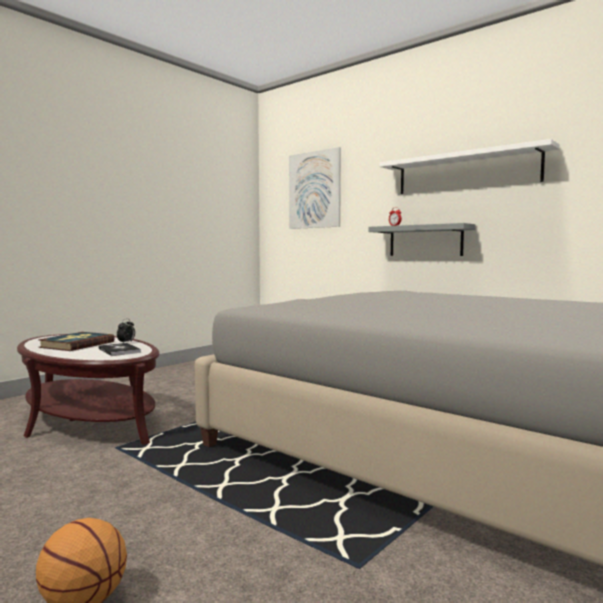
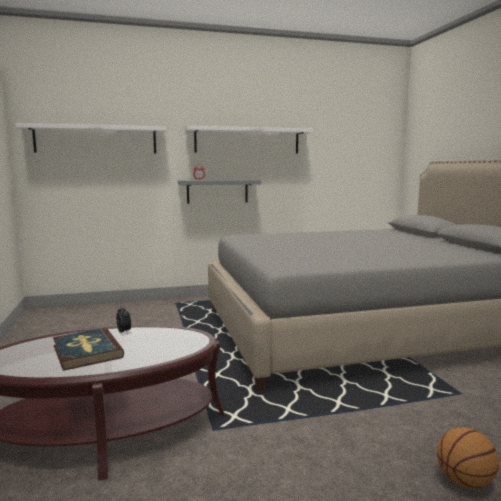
camera: 55 degrees left, 5 degrees up
(119, 350) = (161, 339): book -> none
(314, 190) = (96, 139): picture -> white shelf

